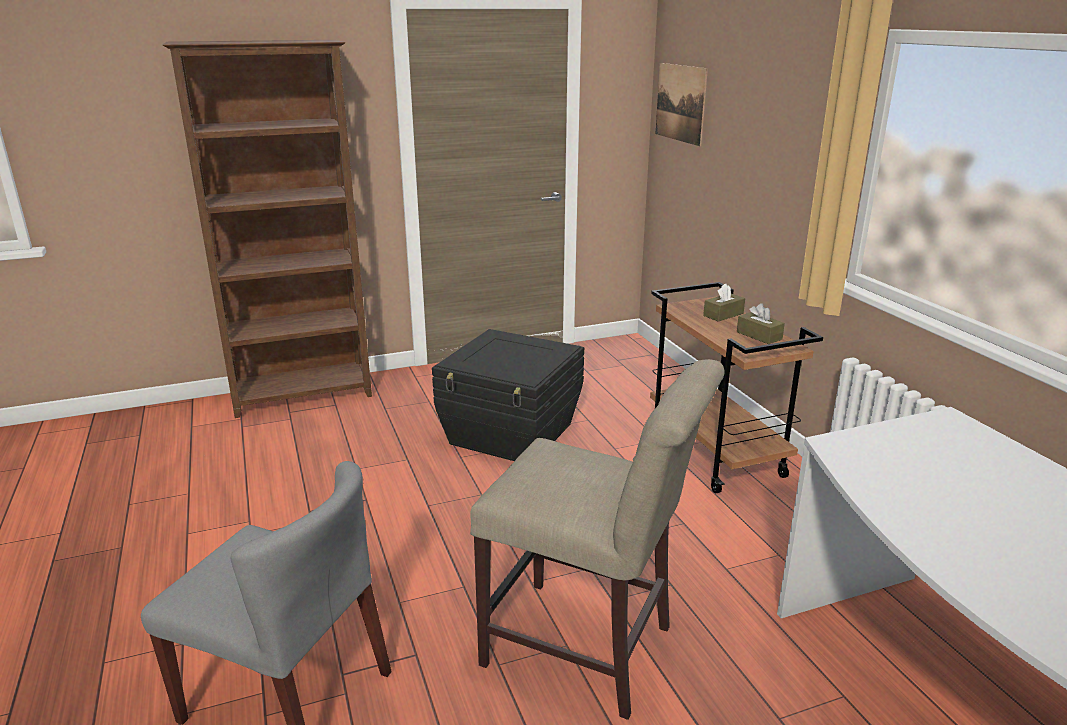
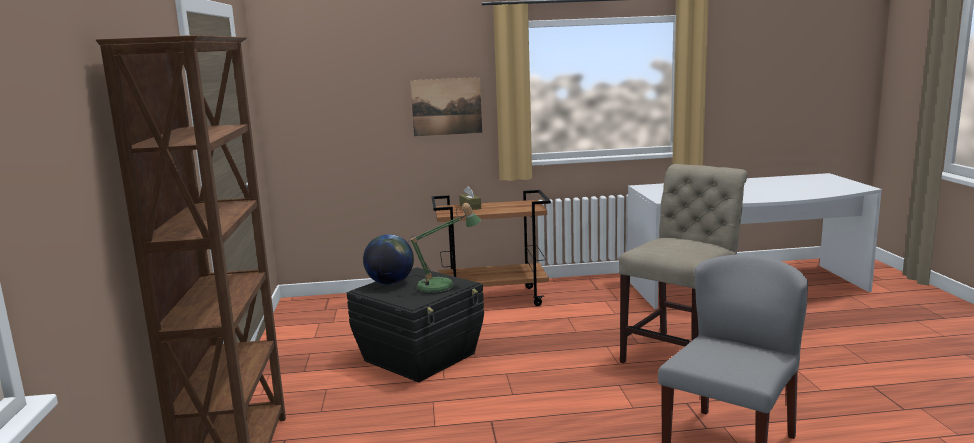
camera: 75 degrees left, 10 degrees down
(510, 369) = (442, 287): none -> table lamp
(518, 342) = (390, 283): none -> globe
(680, 103) = (307, 90): picture -> picture (446, 106)
(759, 335) = (510, 204): brown tissue box -> none

